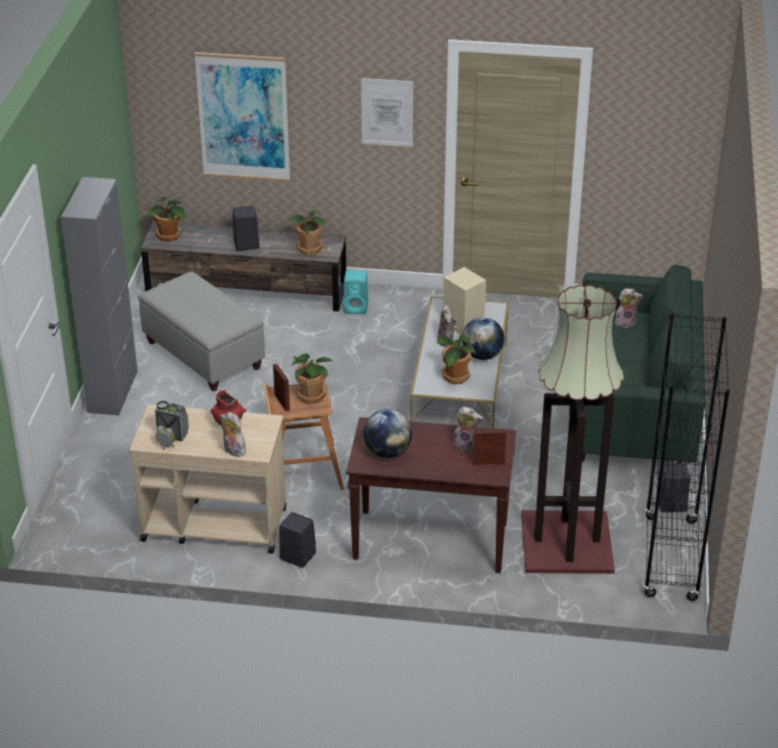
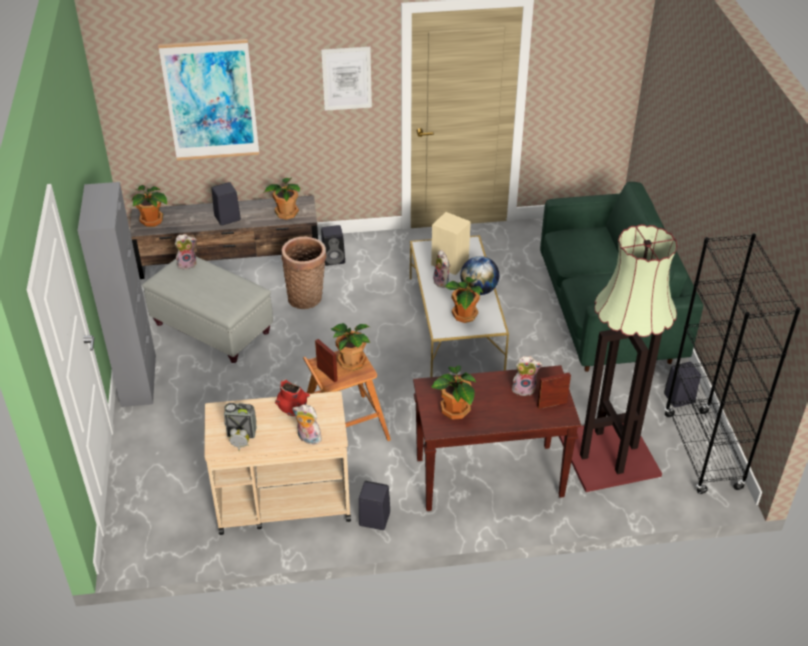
camera: 15 degrees left, 5 degrees up
(312, 341) = (307, 297): none -> basket
(356, 308) = (334, 259): turquoise speaker -> black speaker
(387, 452) = (455, 411): globe -> potted plant
(626, 322) = (590, 238): plush toy -> plush toy (187, 264)

